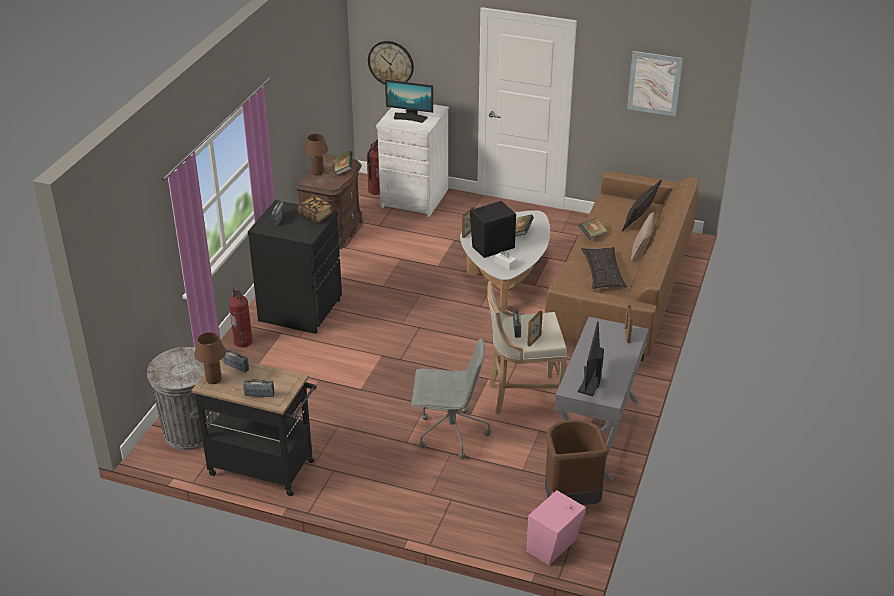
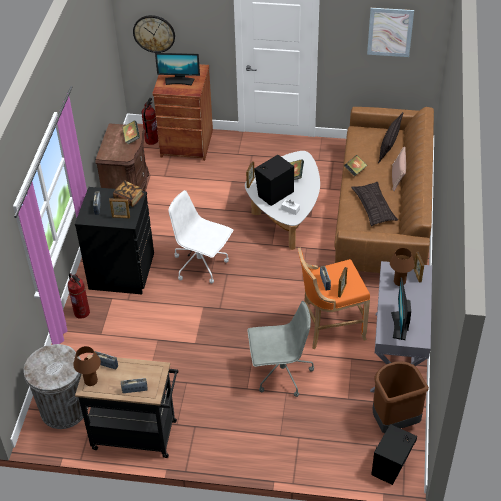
camera: 10 degrees left, 10 degrees up
(300, 231) = (121, 217): none -> picture frame
(317, 172) = (110, 144): brown table lamp -> brown table lamp (399, 282)
(393, 316) = (202, 266): none -> white office chair
(415, 198) = (187, 144): white dresser -> brown dresser
(522, 397) = (329, 328): beige stool -> orange stool
(554, 546) = (392, 466): pink speaker -> black speaker

